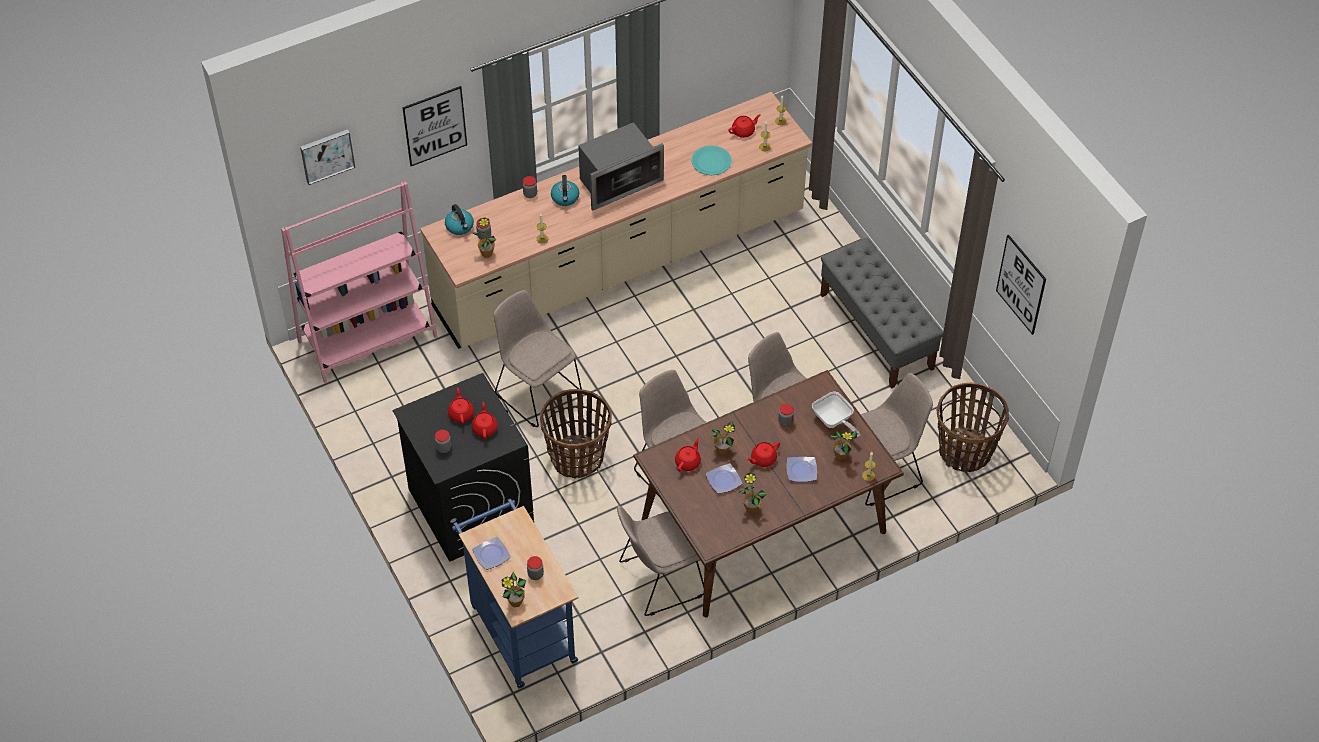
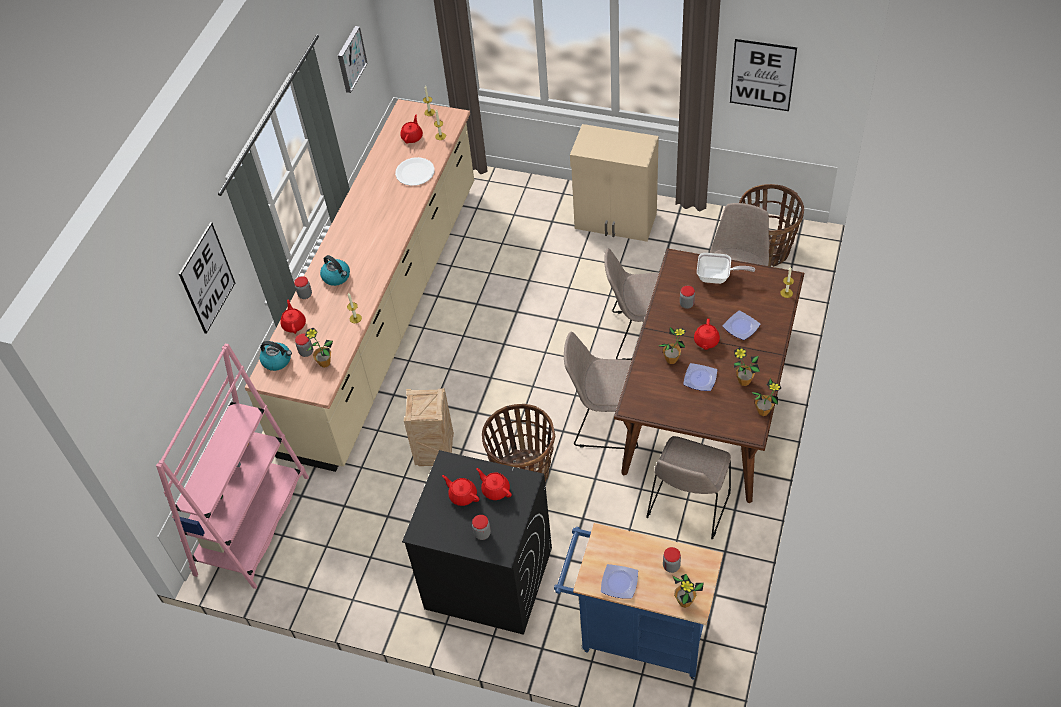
camera: 40 degrees left, 0 degrees up
(327, 155) = (143, 367): picture -> picture (350, 59)
(537, 391) = (434, 451): beige chair -> crate
(618, 181) = (363, 236): microwave -> none
(688, 462) = (659, 388): red teapot -> red teapot (294, 324)
(711, 161) = (415, 172): turquoise plate -> white plate
(840, 456) = (752, 295): potted plant -> potted plant (763, 411)
(876, 332) = (616, 221): grey bench -> beige cabinet

